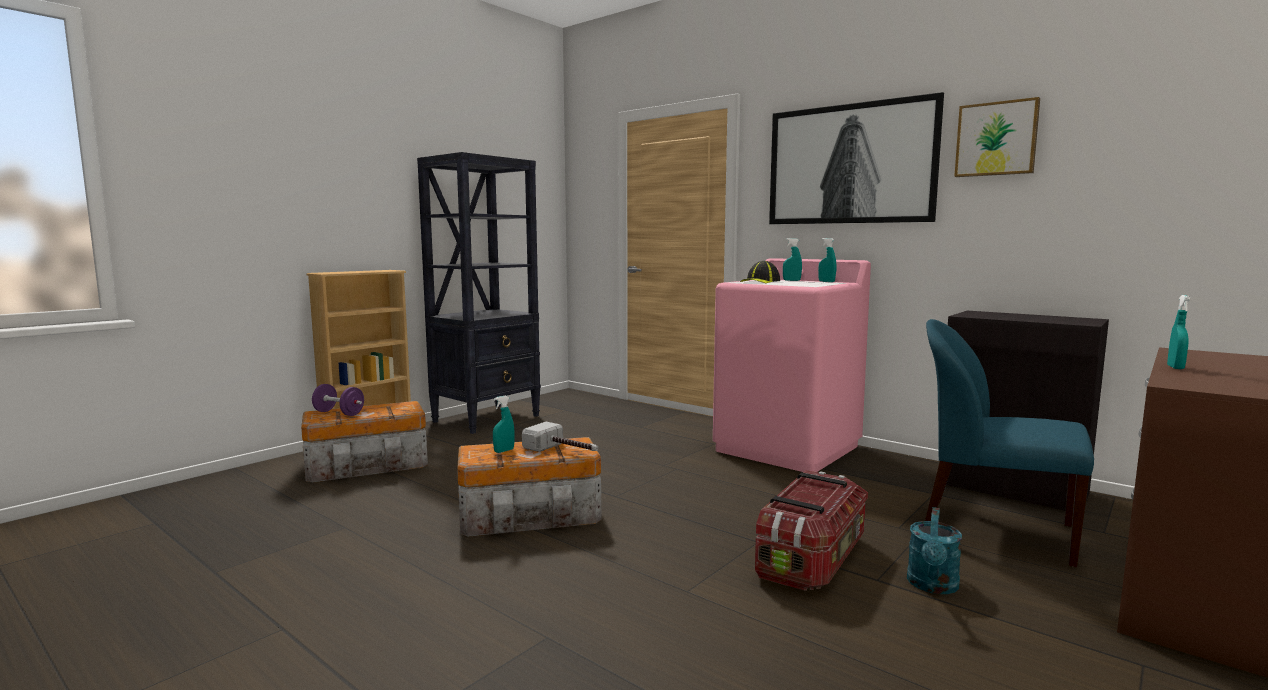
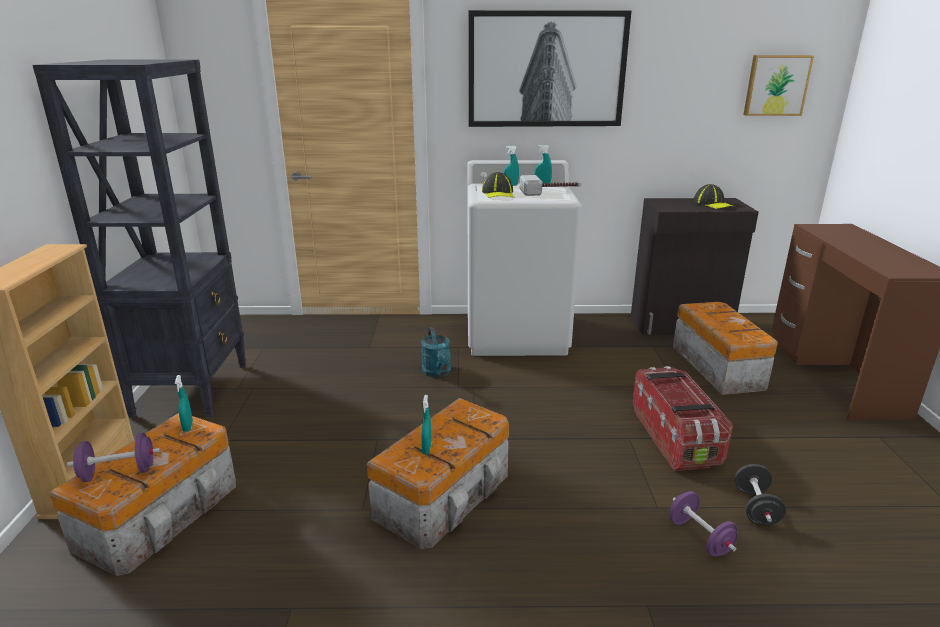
camera: 40 degrees left, 15 degrees up
(564, 451) = (476, 425): hammer -> hammer (550, 192)
(686, 625) = (700, 537): none -> purple dumbbell
(788, 449) = (517, 333): pink washing machine -> white washing machine
(796, 636) = (755, 508): none -> black dumbbell
(932, 586) = (753, 428): turquoise watering can -> turquoise watering can (438, 373)
(993, 530) = (717, 366): blue chair -> storage box
(996, 139) = (669, 57): picture -> picture (776, 85)
(1049, 318) = (713, 204): none -> cap
(1175, 367) = (853, 250): turquoise spray bottle -> turquoise spray bottle (188, 427)

